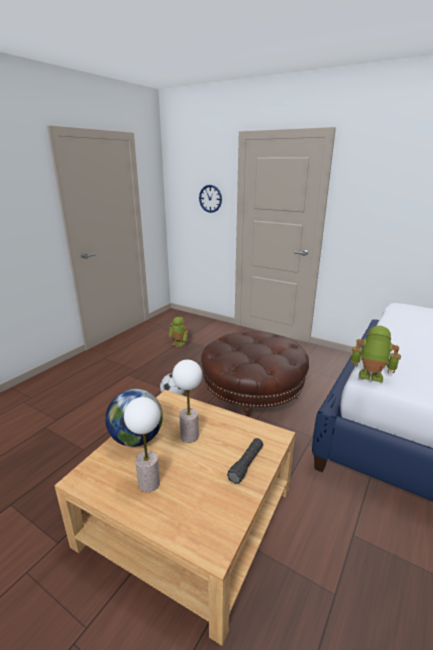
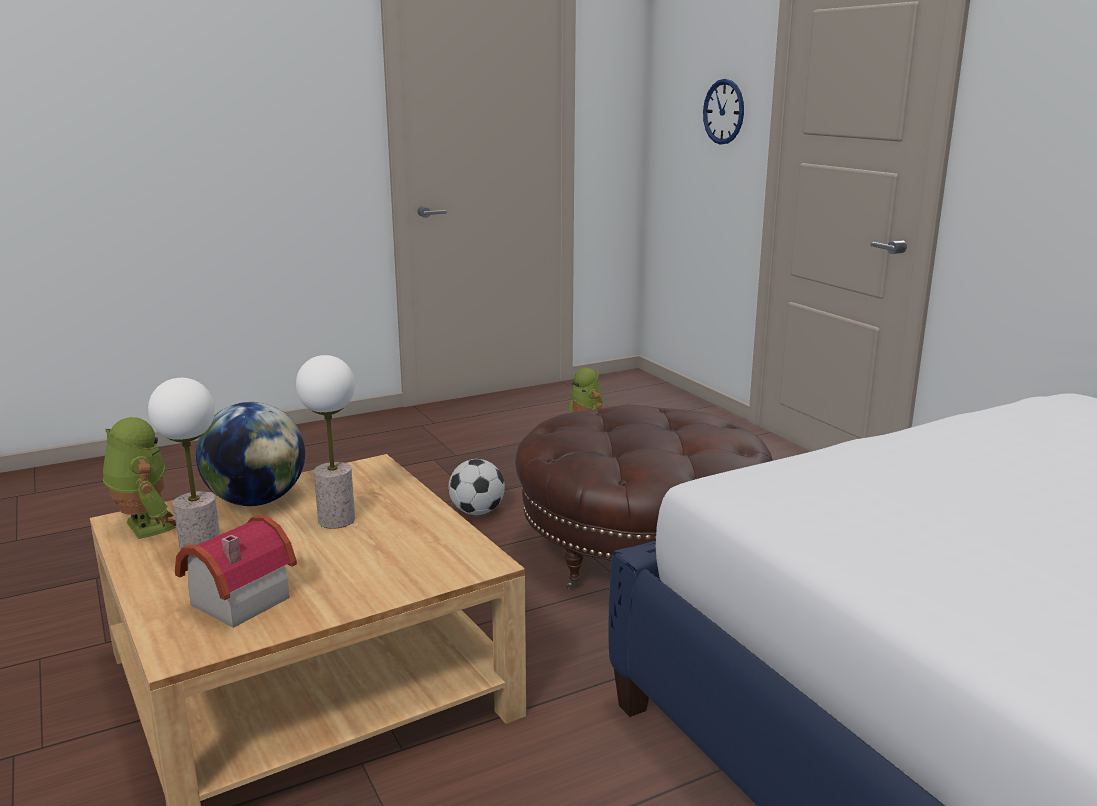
camera: 30 degrees right, 5 degrees down
(201, 505) = (234, 600): none -> toy house
(246, 464) = (371, 580): black flashlight -> none
(370, 377) = (715, 485): toy robot -> toy robot (144, 527)

